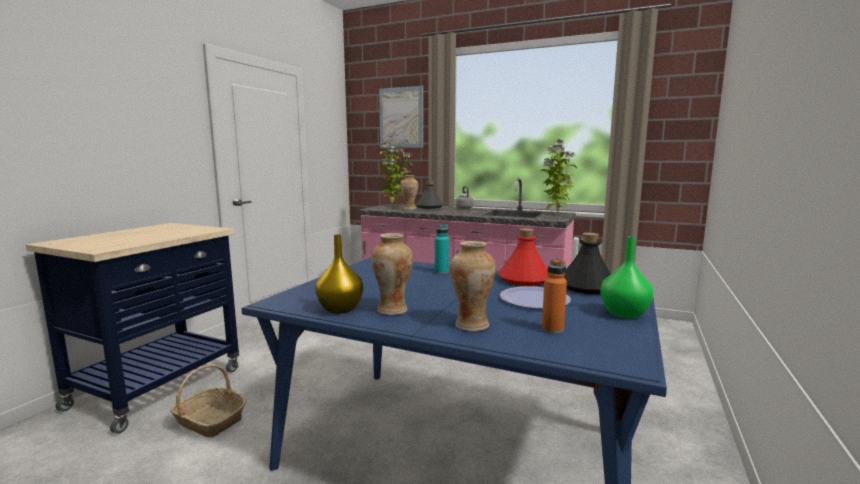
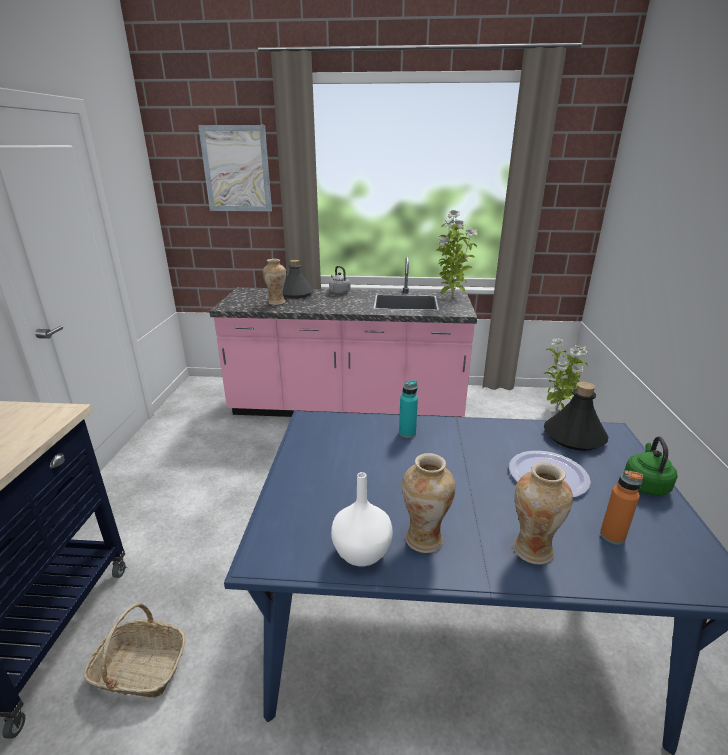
camera: 20 degrees left, 15 degrees up
(340, 309) = (361, 552): yellow vase -> white vase
(394, 205) = (248, 293): potted plant -> potted plant (557, 410)
(524, 280) = (505, 434): red bottle -> none
(623, 313) = (645, 484): green vase -> green kettle

